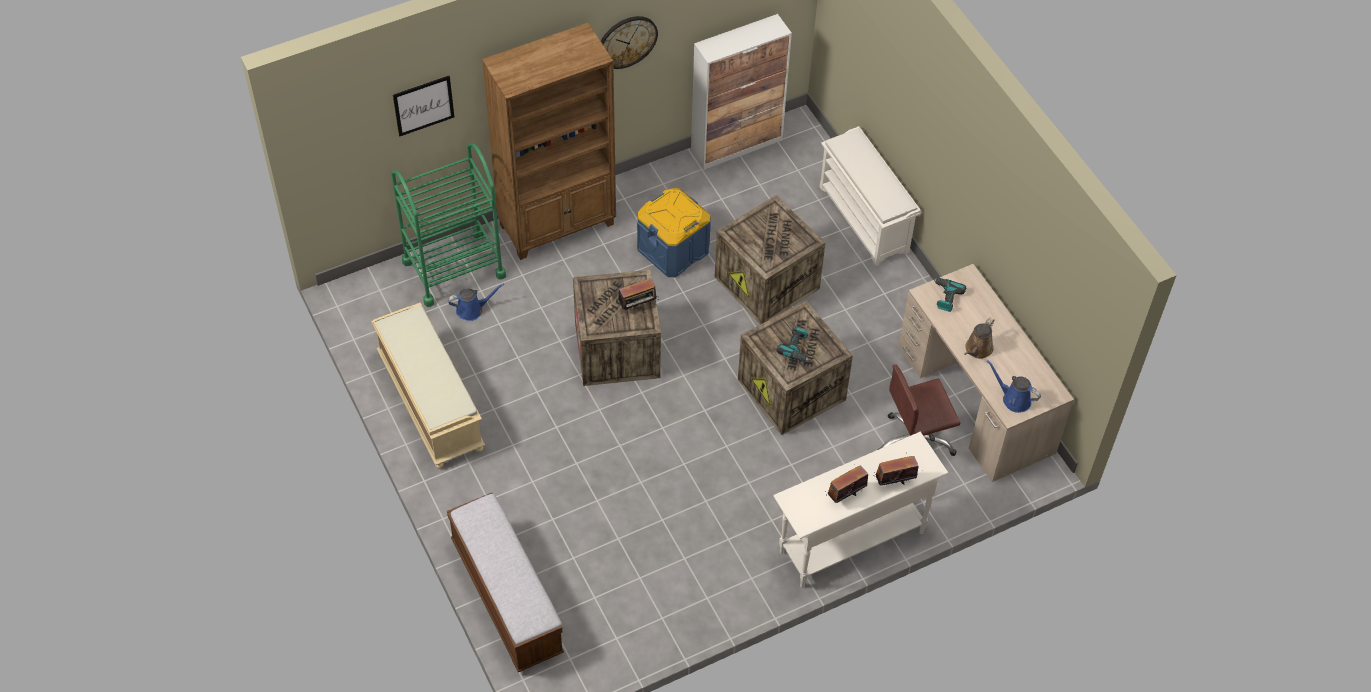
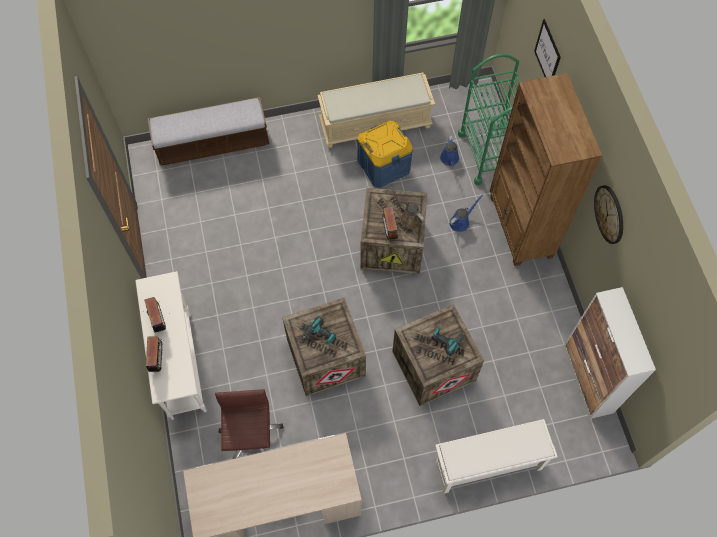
camera: 105 degrees right, 10 degrees up
(673, 249) = (481, 303): blue storage box -> blue storage box (384, 165)
(945, 297) = (330, 462): power drill -> power drill (447, 340)
(977, 350) = (267, 472): brown watering can -> brown watering can (408, 218)
(1013, 399) = (209, 486): blue watering can -> blue watering can (461, 222)

